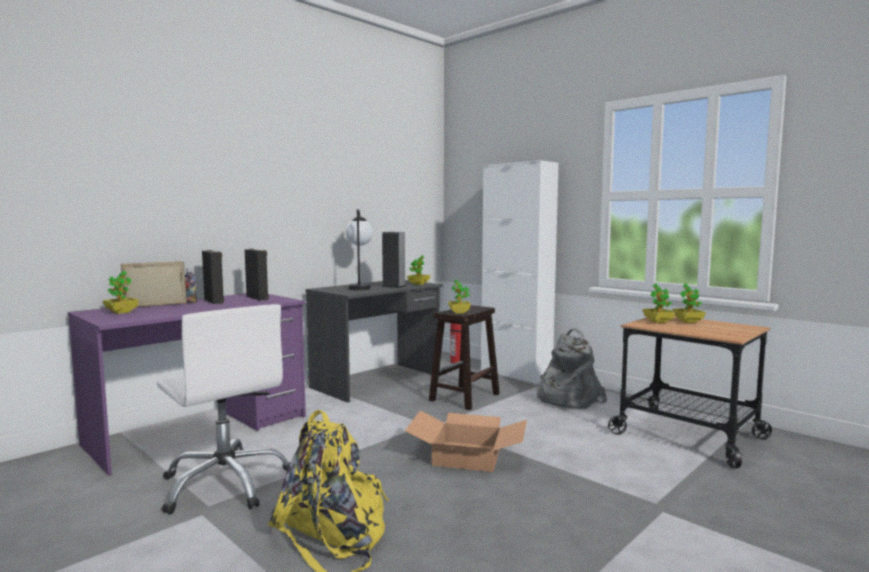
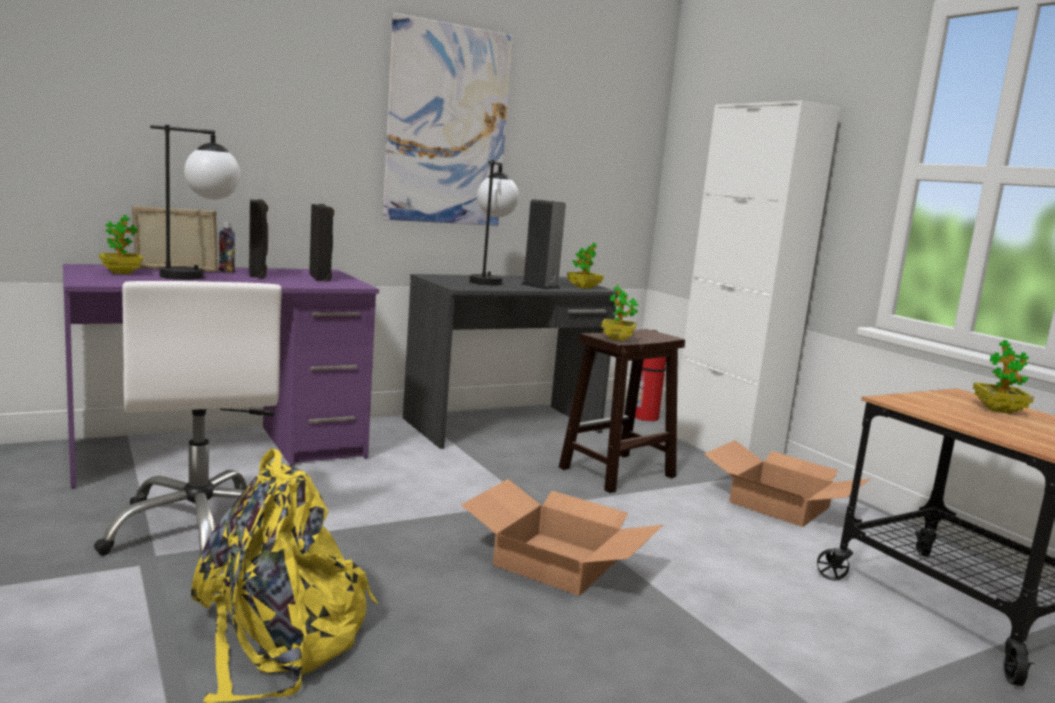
camera: 15 degrees right, 5 degrees up
(181, 308) = (200, 277): none -> table lamp
(319, 189) = (448, 126): none -> picture
(566, 399) = (781, 504): grey backpack -> cardboard box
(658, 322) = (939, 401): potted plant -> none

